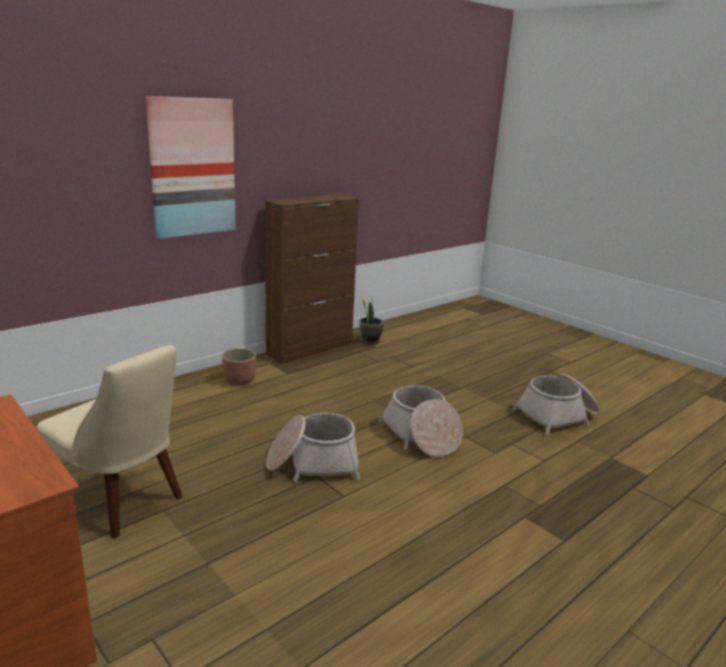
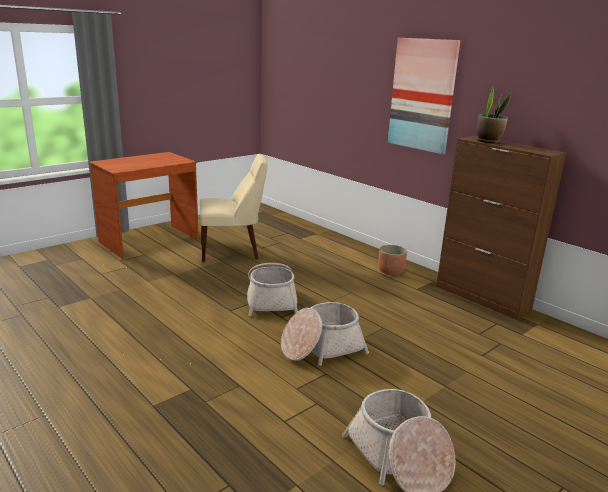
camera: 90 degrees right, 0 degrees up
(122, 500) = (232, 251): beige chair -> beige chair turned 135 degrees counterclockwise
(370, 340) = (536, 331): potted plant -> potted plant (488, 141)

